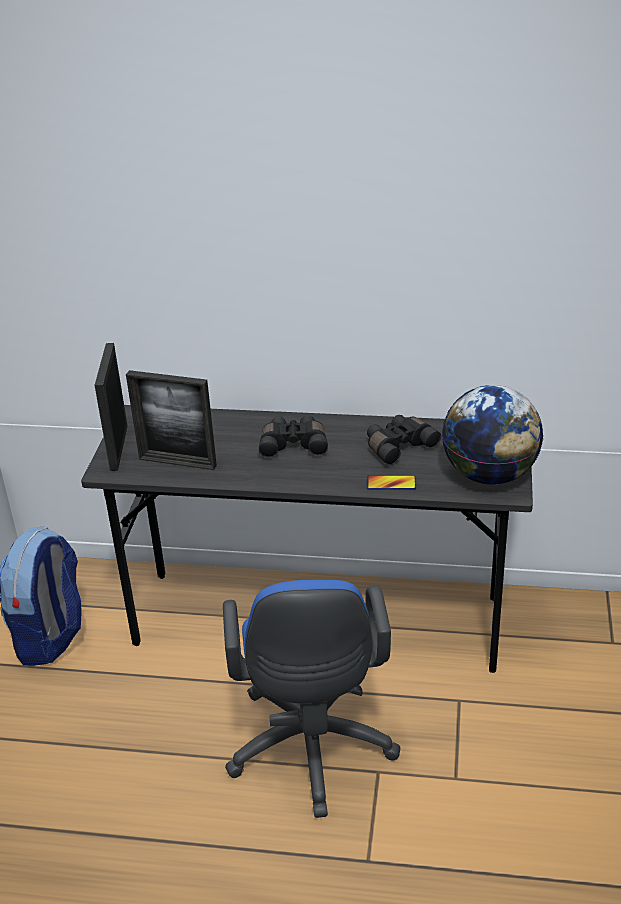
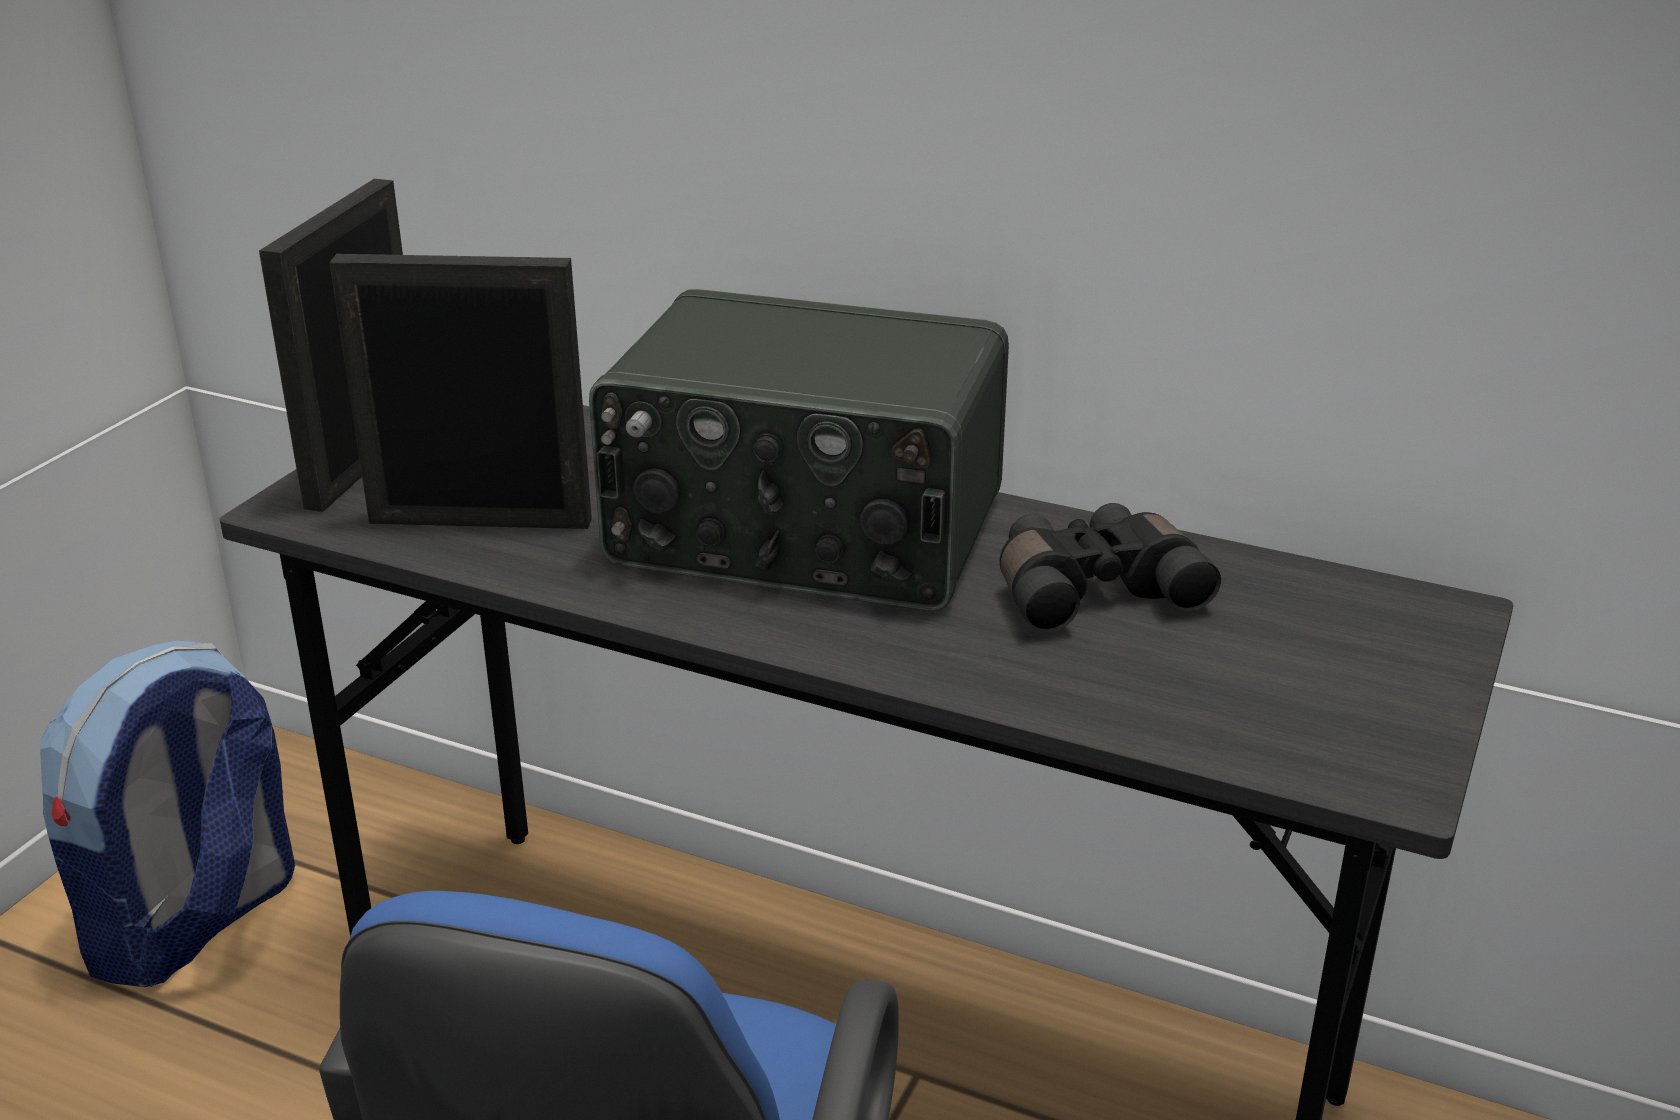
camera: 15 degrees right, 5 degrees down
(177, 462) = (480, 521): picture frame -> picture frame turned 150 degrees clockwise
(294, 444) = (805, 533): black binoculars -> radio
(391, 483) = (1023, 684): phone -> none
(489, 475) = (1338, 719): globe -> none

